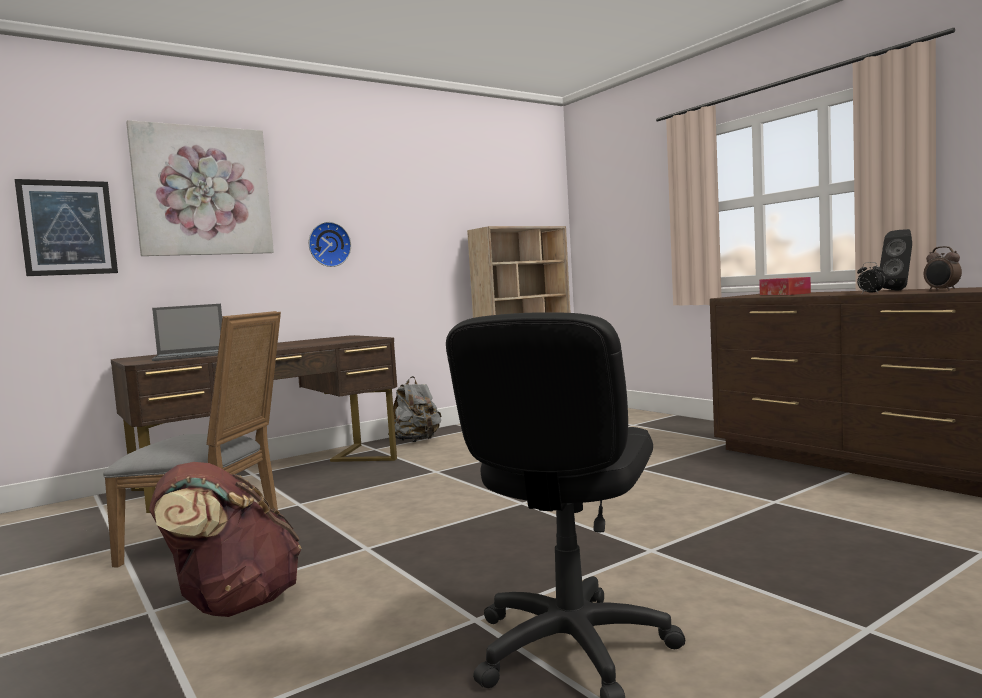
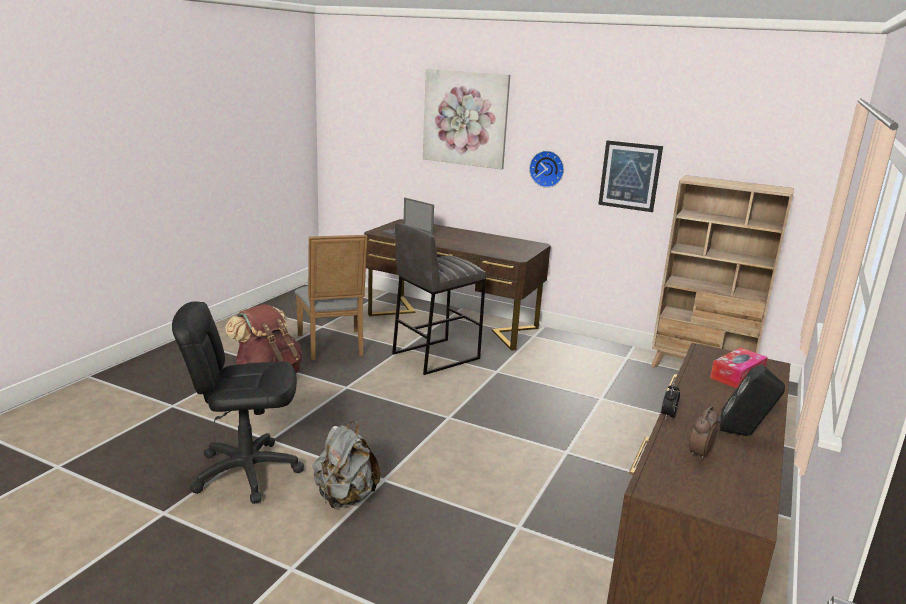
camera: 60 degrees right, 15 degrees up
(68, 228) = (391, 136): picture -> picture (630, 175)
(352, 492) = (435, 356): none -> grey stool
(417, 441) = (567, 344): grey backpack -> grey backpack (345, 498)

